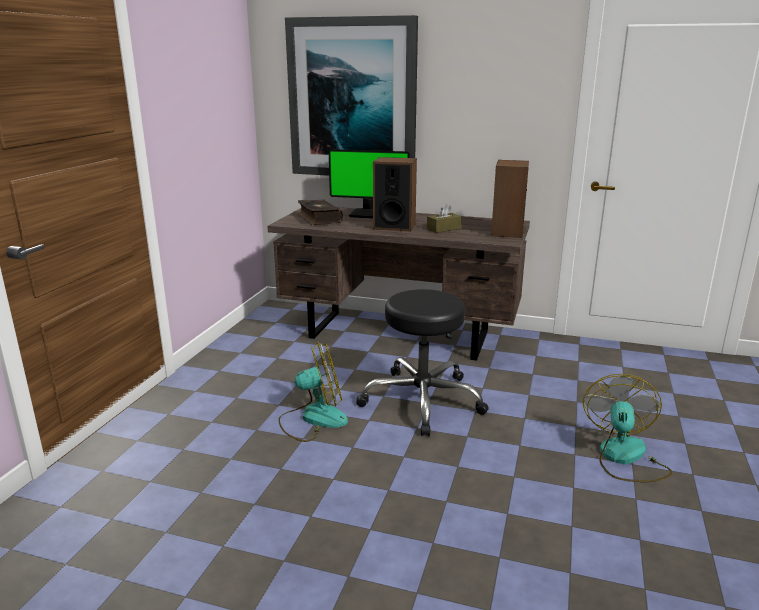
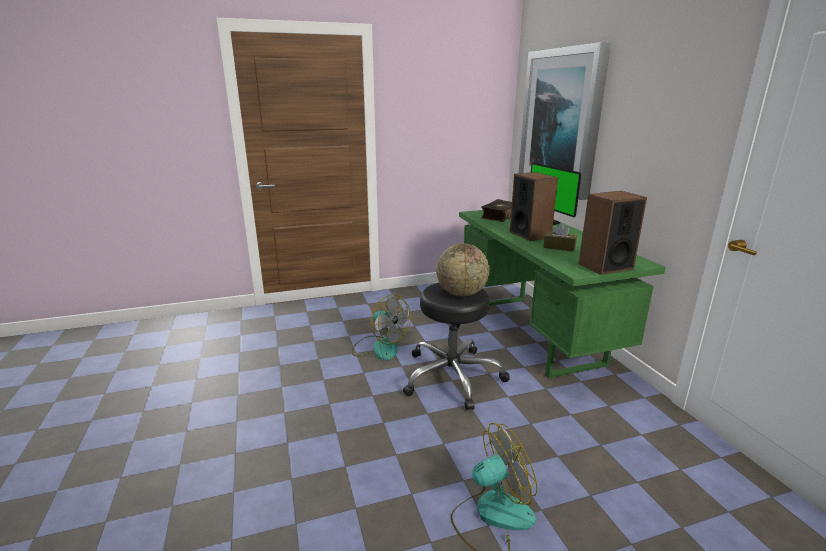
camera: 55 degrees right, 0 degrees up
(400, 334) = (534, 333): brown desk -> green desk
(432, 299) = (461, 294): none -> globe

